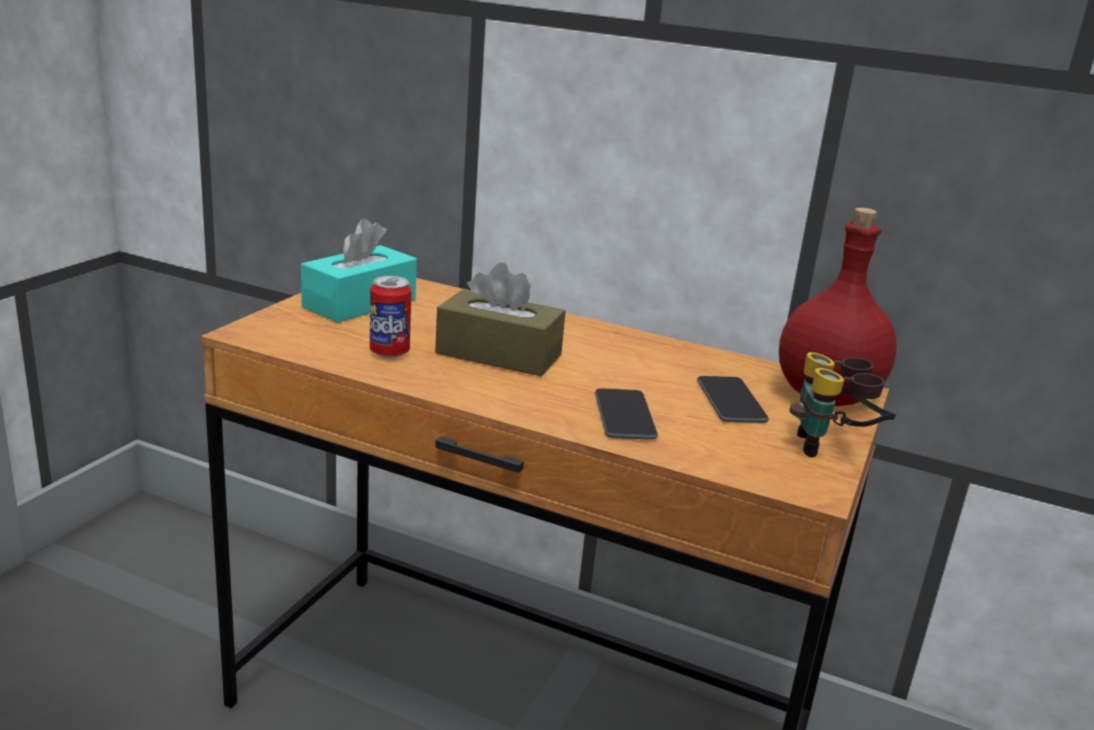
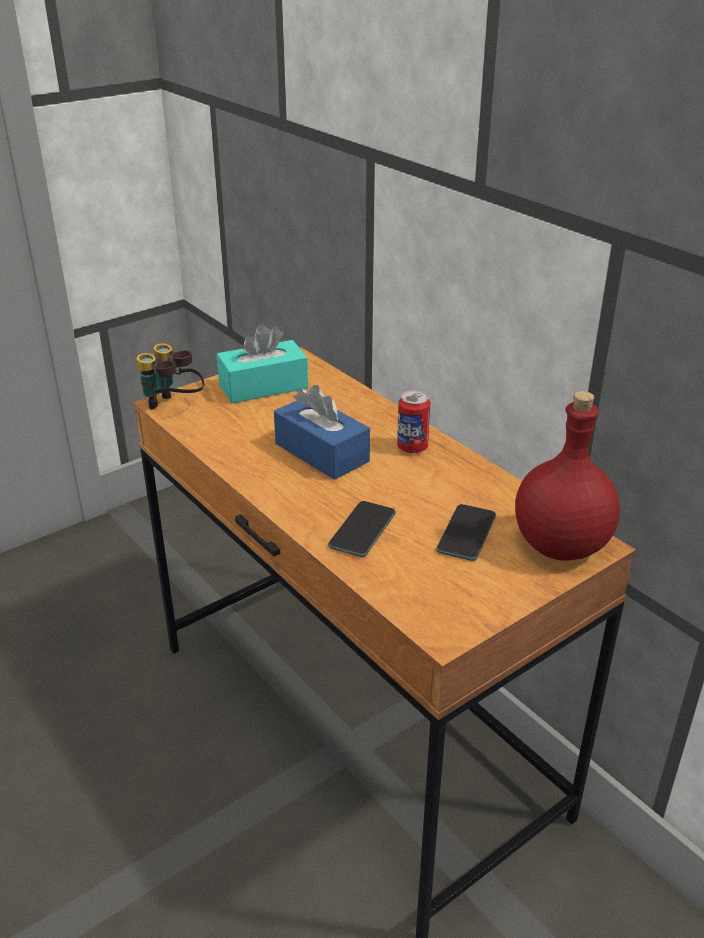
camera: 30 degrees right, 10 degrees up
(389, 352) = (243, 437): can -> can (412, 448)
(498, 354) = (321, 453): brown tissue box -> blue tissue box
(832, 449) = (504, 599): binoculars -> binoculars (173, 407)

